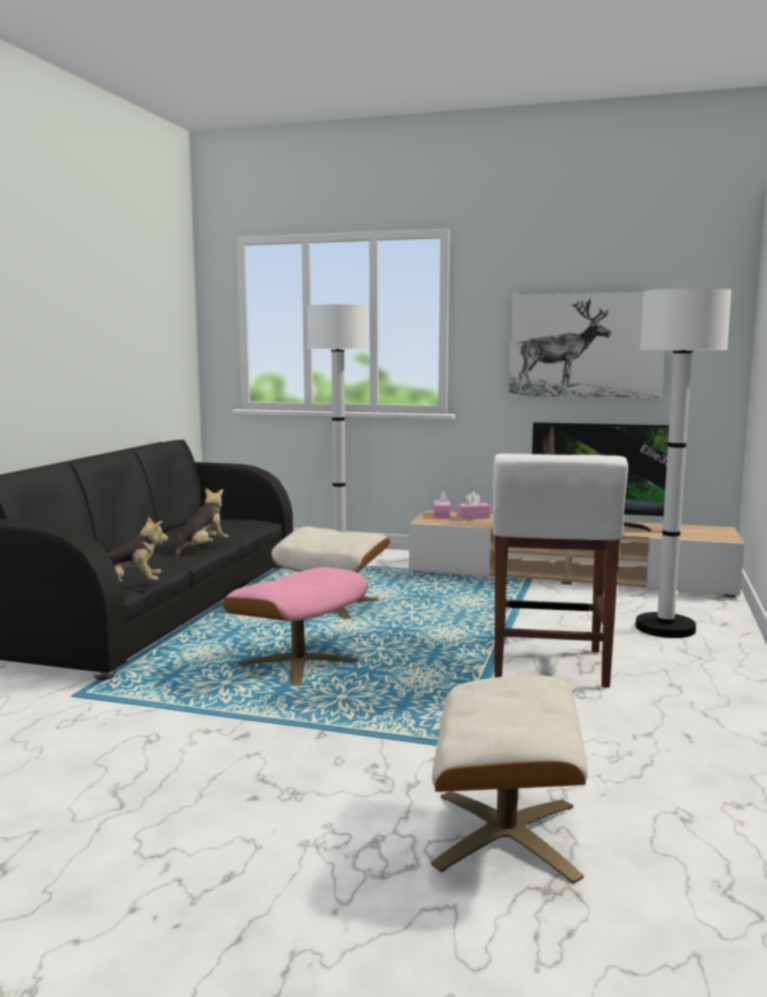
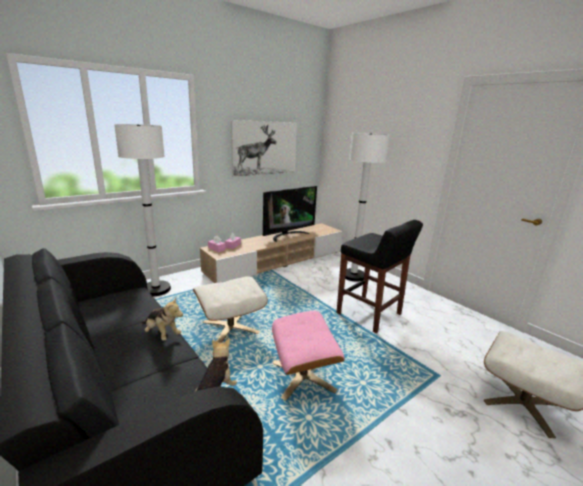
camera: 55 degrees left, 10 degrees up
(202, 548) = (162, 334): plush toy -> plush toy turned 150 degrees clockwise
(548, 666) = (369, 314): white stool -> black stool

